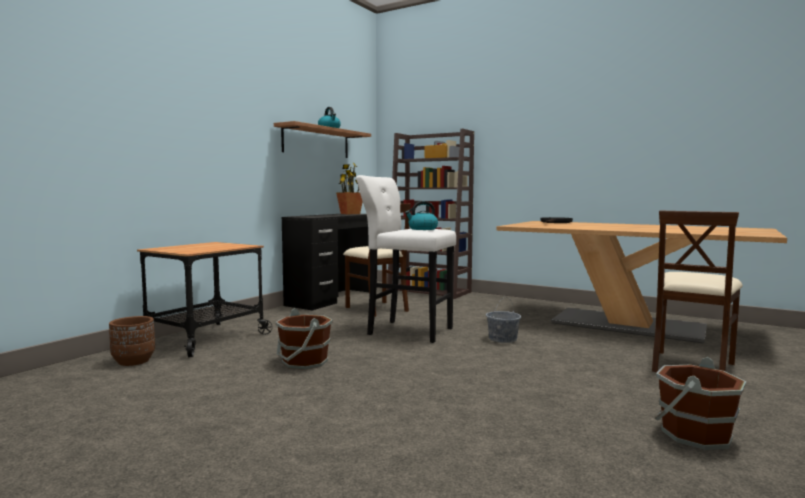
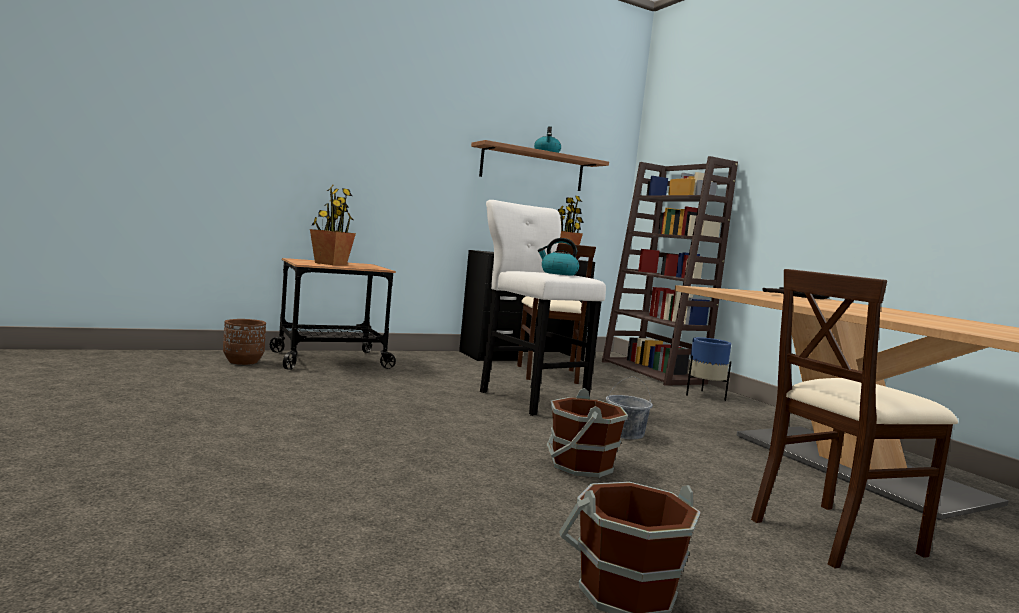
camera: 30 degrees right, 0 degrees up
(198, 248) = (330, 264): none -> potted plant
(304, 362) = (366, 397): brown bucket -> brown bucket (580, 465)
(485, 300) = (704, 395): none -> blue planter

